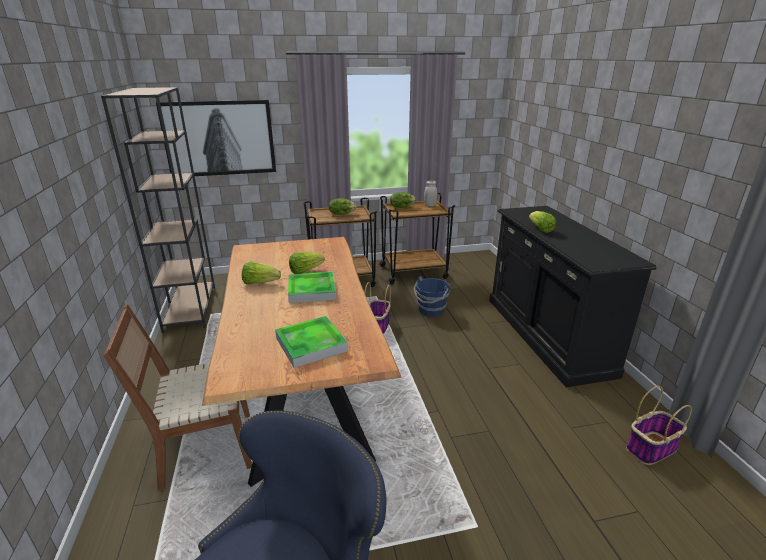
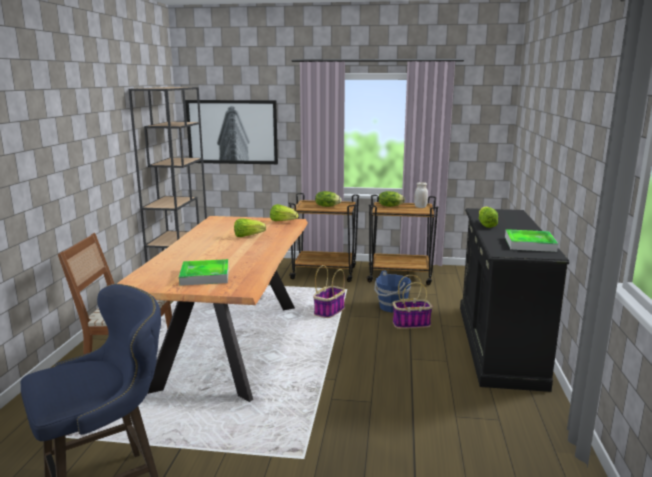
camera: 20 degrees right, 10 degrees down
(260, 282) = (205, 239): lettuce -> lettuce (283, 221)
(312, 290) = (240, 247): tray -> tray (529, 244)
(651, 448) = (529, 448): basket -> basket (411, 324)

